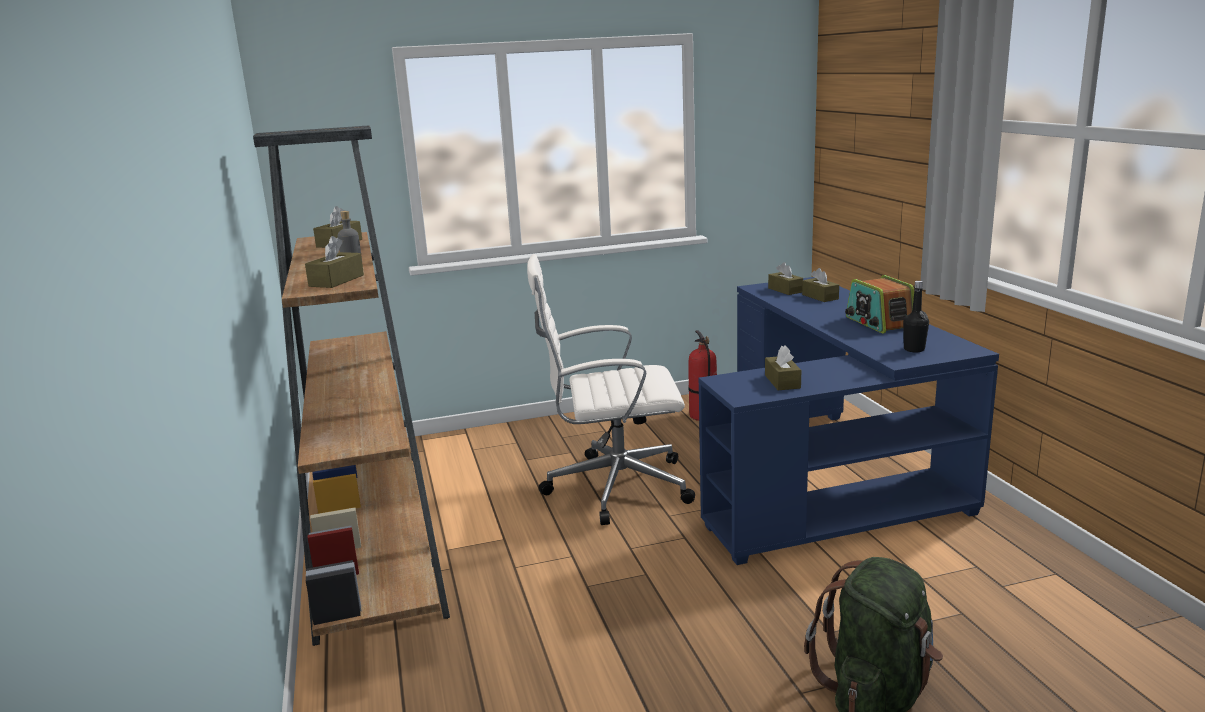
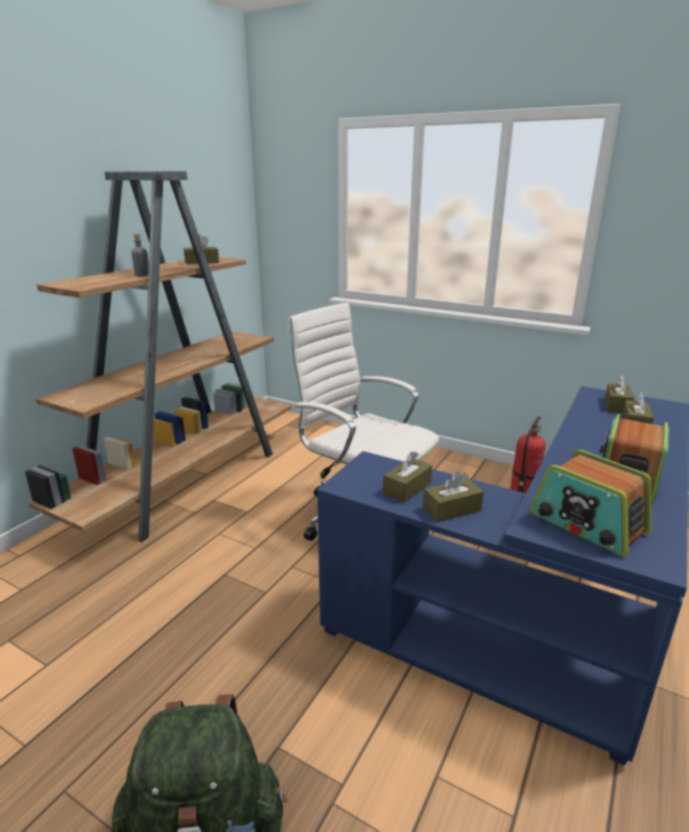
camera: 45 degrees right, 5 degrees up
(336, 280) = (92, 281): brown tissue box -> brown tissue box (452, 509)
(914, 349) = (587, 524): black bottle -> radio

